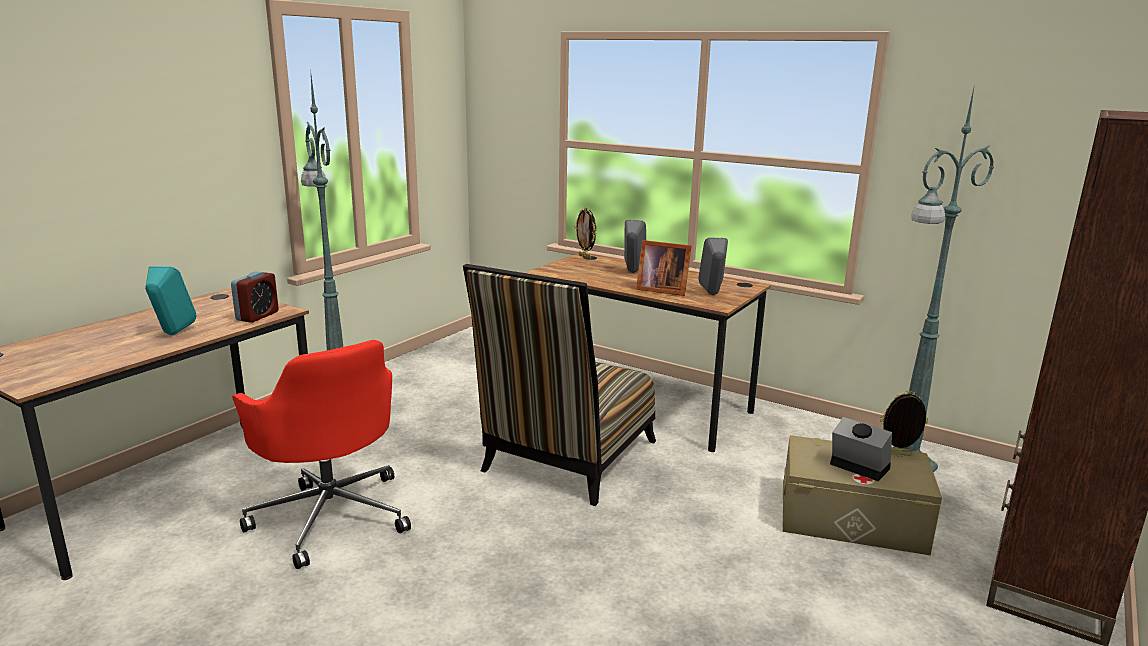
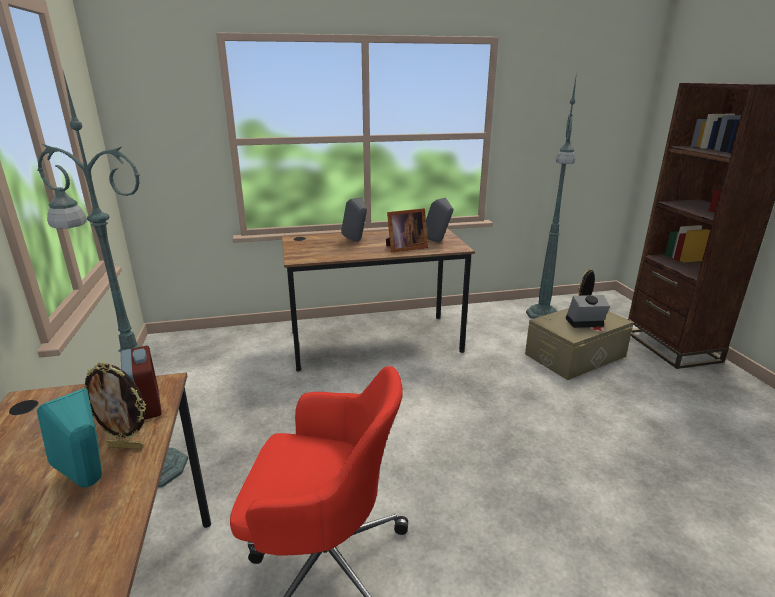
camera: 45 degrees left, 5 degrees up
(565, 461) = (403, 404): chair -> none
(585, 256) = (295, 239): picture frame -> picture frame (126, 446)

